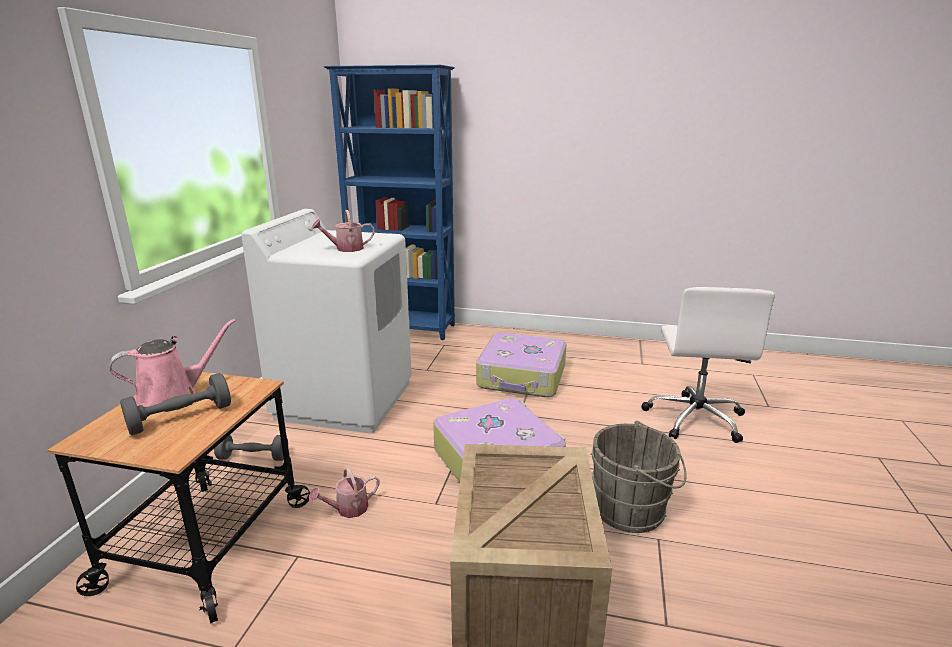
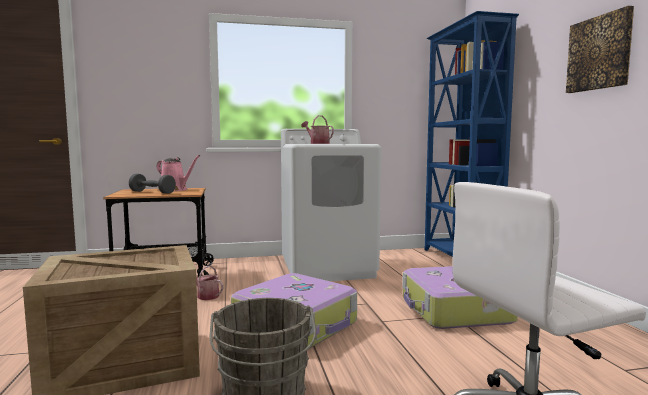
camera: 65 degrees right, 15 degrees down
(253, 457) = (243, 266): grey dumbbell -> none
(553, 131) = (599, 53): none -> picture

